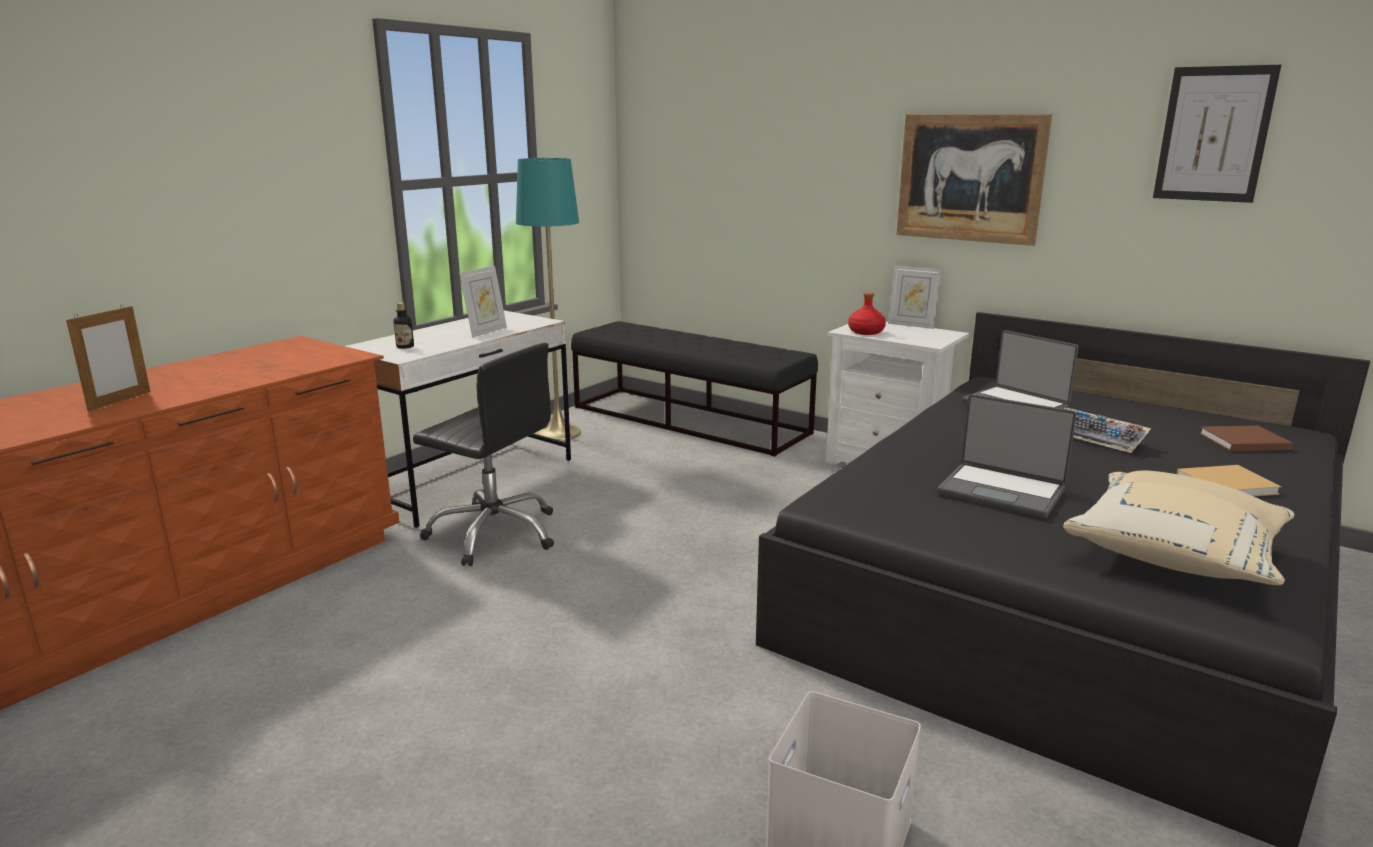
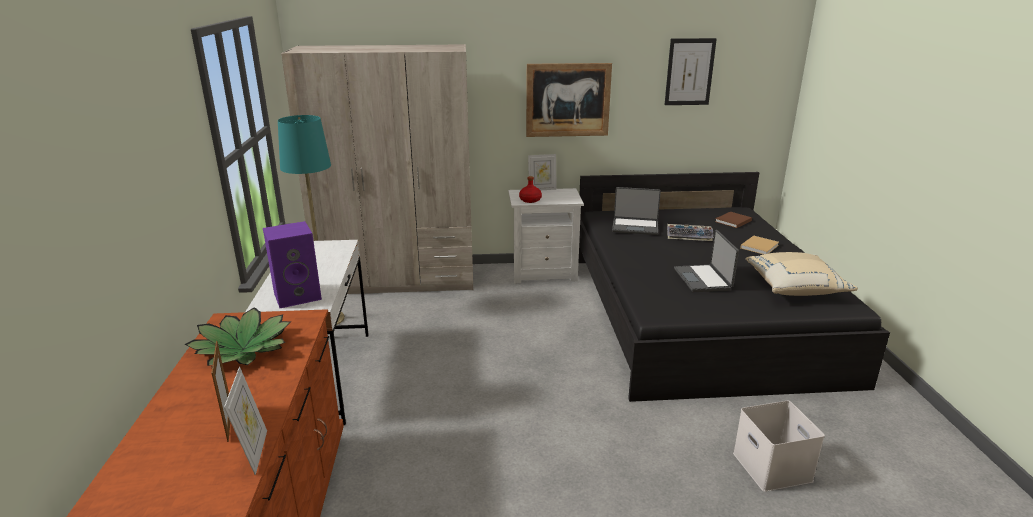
camera: 40 degrees left, 5 degrees up
(254, 362) = (243, 349): none -> potted plant
(405, 347) = (298, 295): bottle -> purple speaker
(486, 331) = (326, 264): picture frame -> picture frame (254, 452)
(494, 533) = (403, 405): black office chair -> none
(689, 420) = (398, 280): black bench -> beige wardrobe
(1002, 491) = (703, 279): laptop -> laptop turned 90 degrees clockwise

